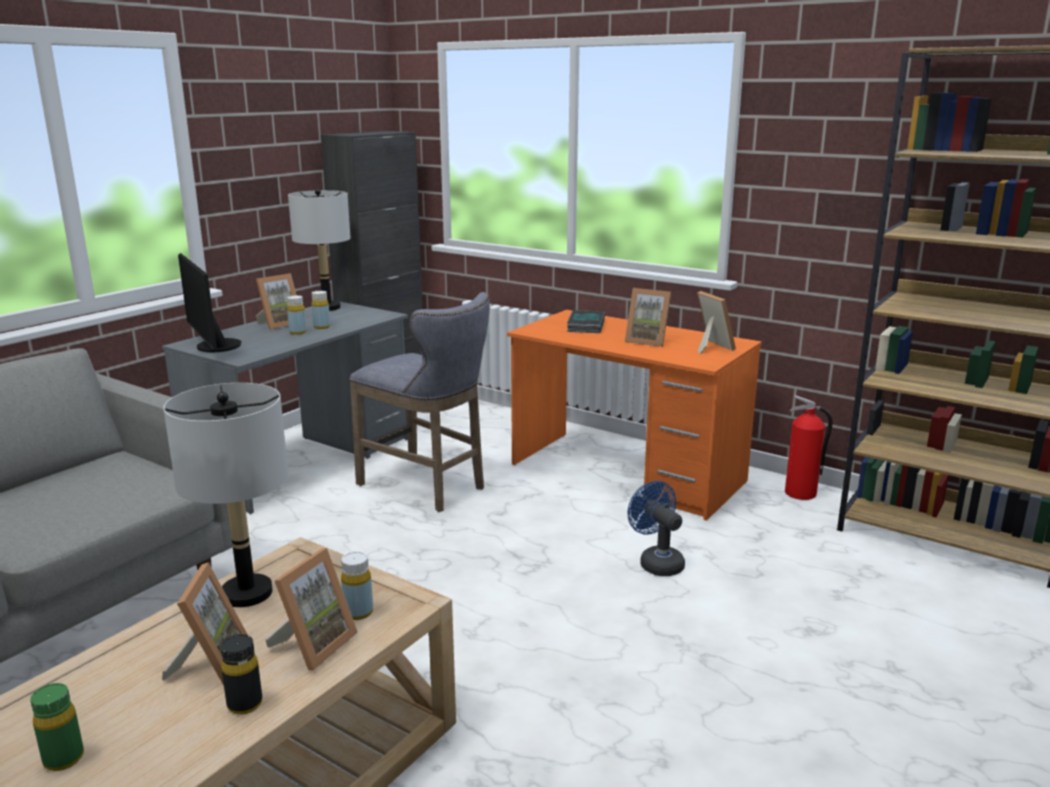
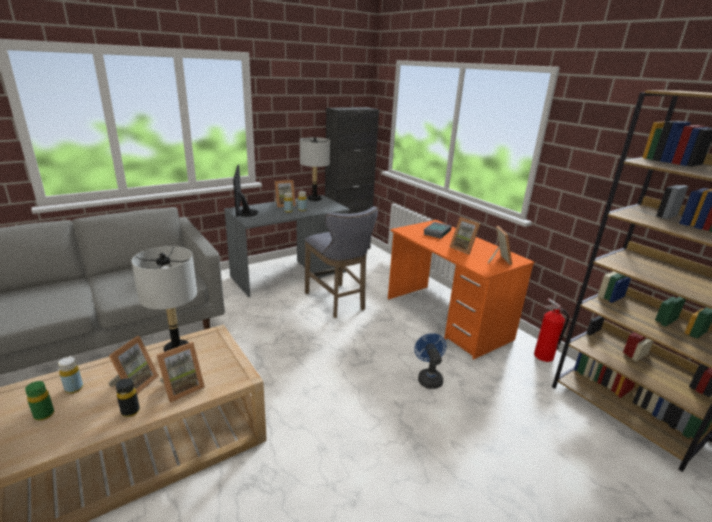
camera: 20 degrees right, 5 degrees up
(358, 612) = (215, 375): yellow bottle -> yellow bottle (74, 388)

